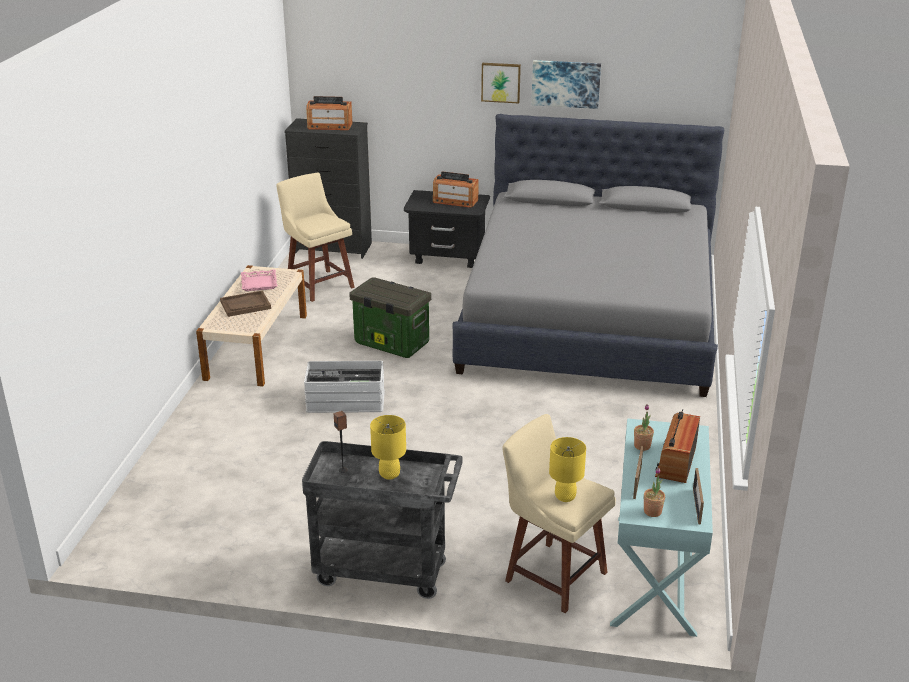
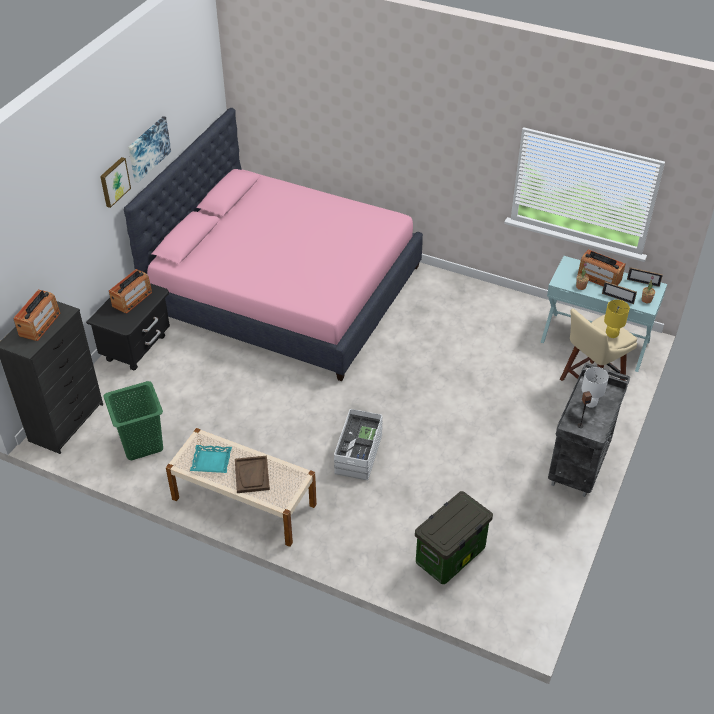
camera: 75 degrees left, 15 degrees up
(259, 283) = (211, 461): pink tray -> turquoise tray
(319, 284) = (141, 443): beige stool -> green laundry basket
(388, 476) = (590, 404): yellow table lamp -> white table lamp
(390, 343) = (277, 411): storage box -> storage box (450, 557)
(589, 316) = (284, 289): grey bed -> pink bed

